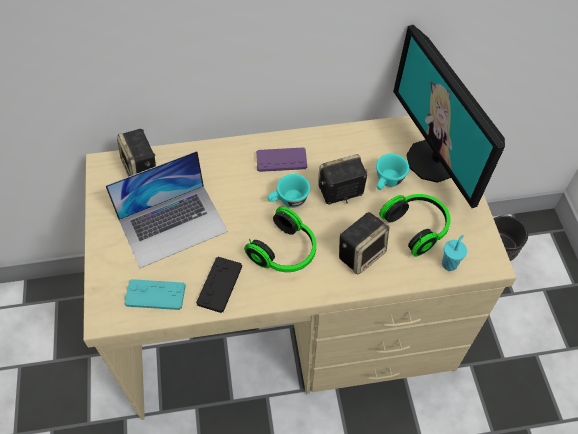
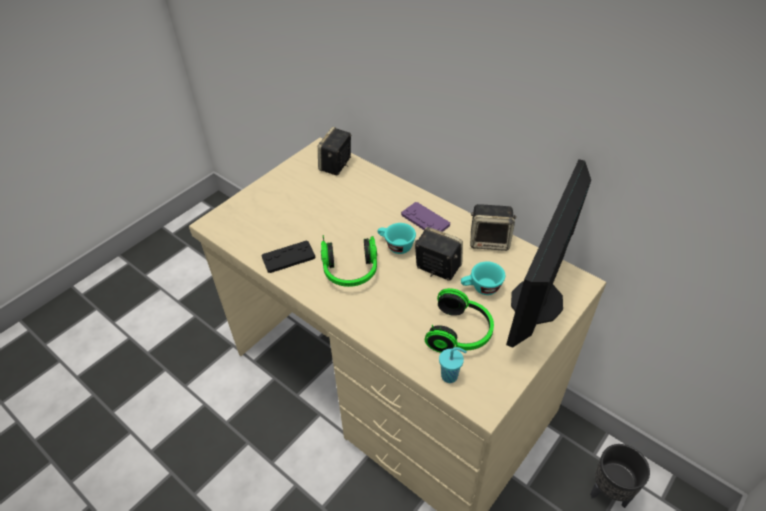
camera: 50 degrees right, 10 degrees down
(155, 295) = (250, 233): turquoise game controller -> none
(173, 225) = (310, 206): laptop -> none
(361, 253) = (397, 314): speaker -> speaker (490, 241)

